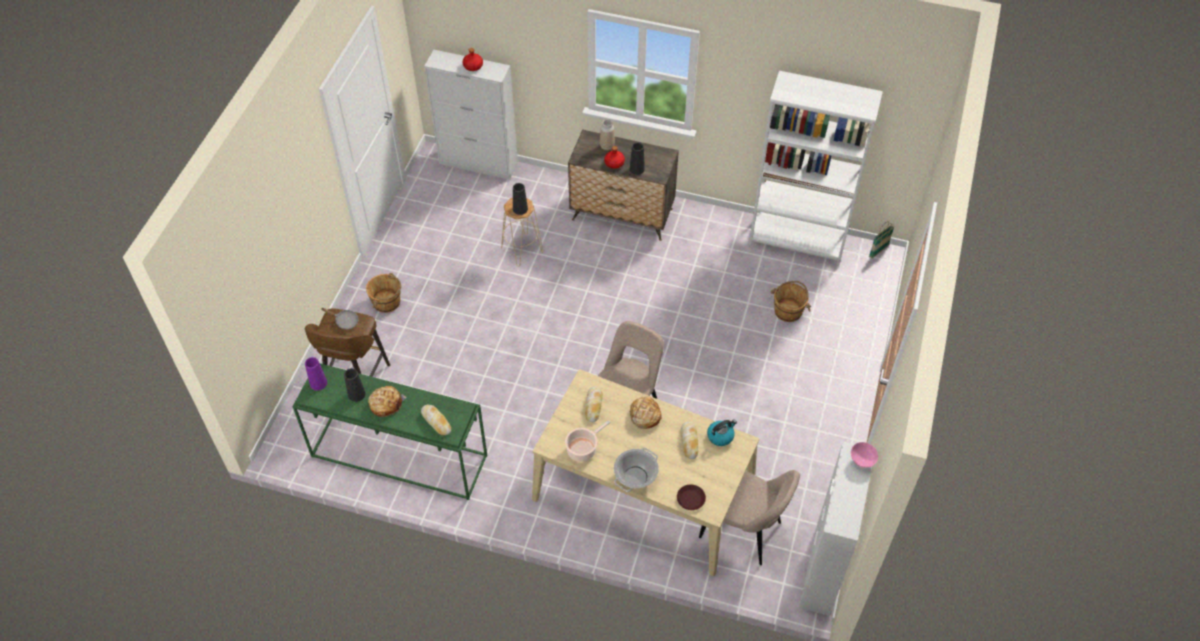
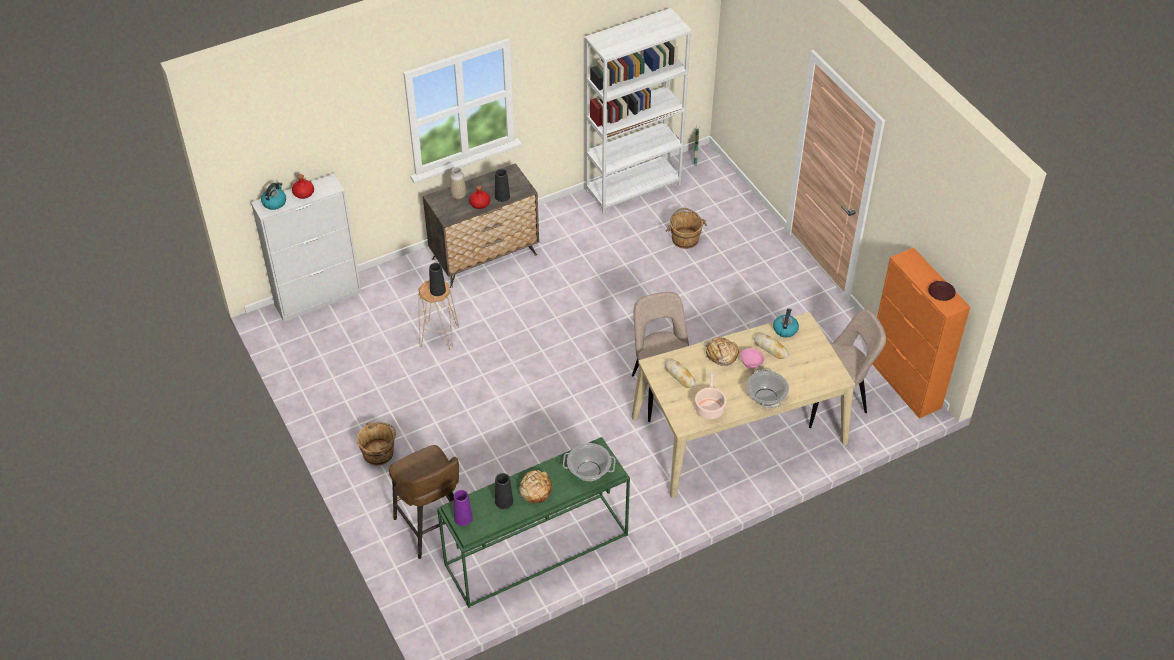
camera: 45 degrees left, 5 degrees down
(344, 321) = (417, 463): grey frying pan -> none
(436, 421) = (589, 471): bread -> cooking pot
(447, 60) = (274, 202): none -> kettle
(690, 499) = (816, 382): brown plate -> brown plate (940, 293)
(822, 569) = (904, 383): white cabinet -> orange cabinet
(862, 461) = (915, 260): pink bowl -> pink bowl (751, 364)

